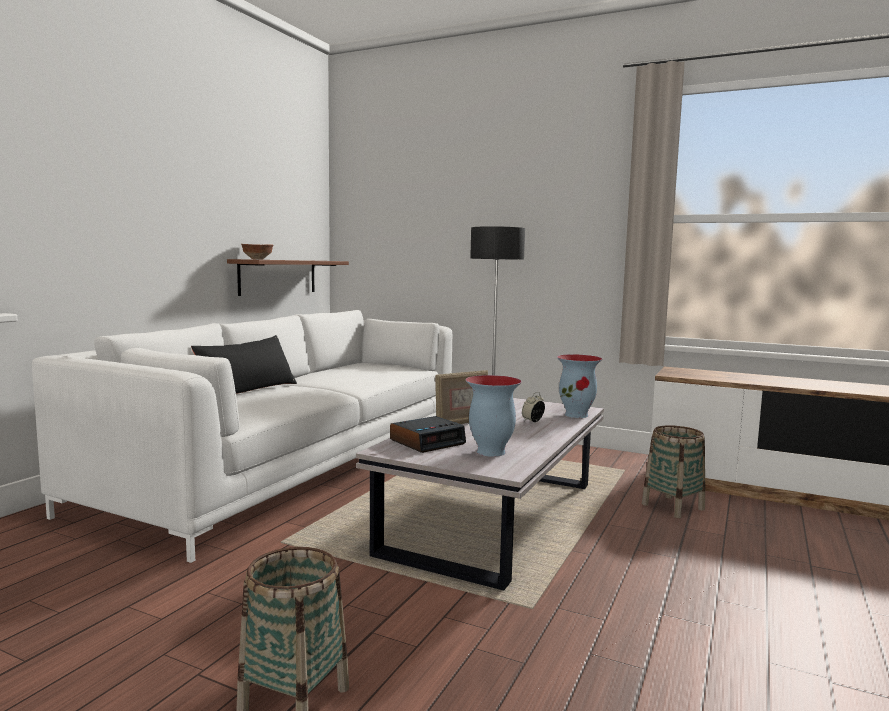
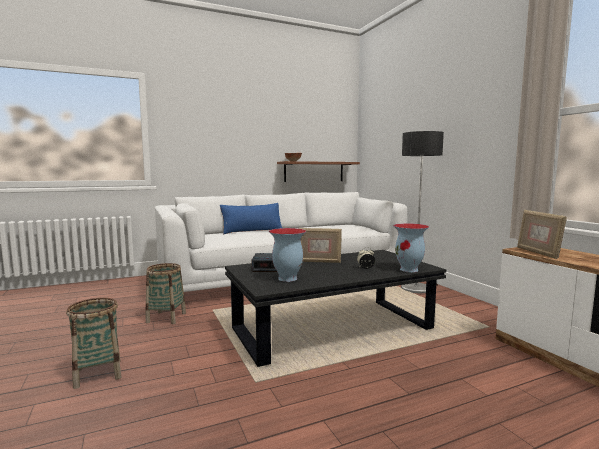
camera: 40 degrees right, 0 degrees up
(248, 390) = (252, 231): black pillow -> blue pillow
(495, 517) = (333, 329): white coffee table -> black coffee table
(673, 507) = (480, 361): basket -> basket (166, 318)
(691, 376) = (538, 253): none -> picture frame

